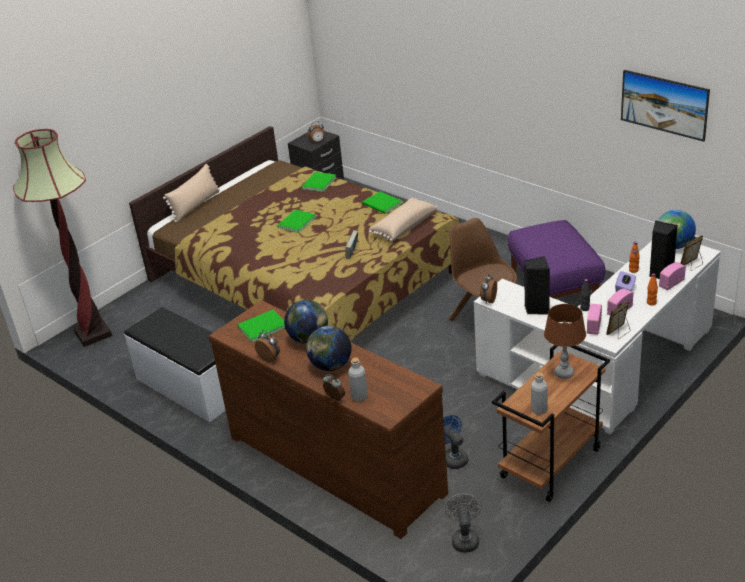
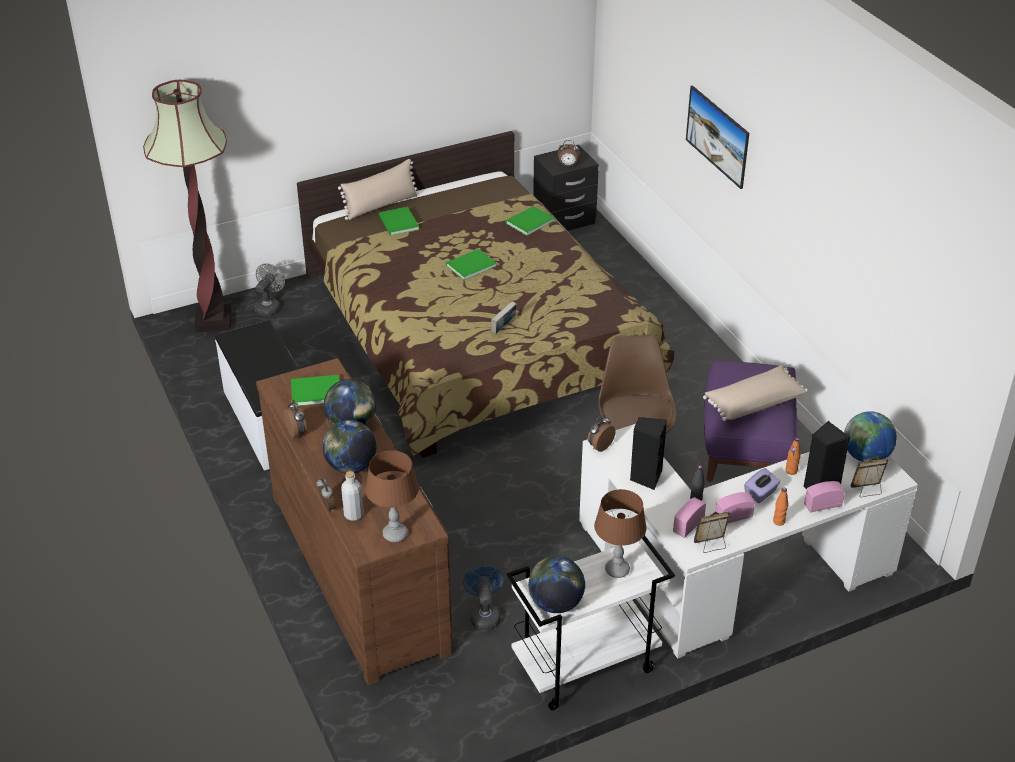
camera: 20 degrees right, 5 degrees up
(382, 204) = (580, 275): green book -> green book (398, 223)
(402, 398) = (395, 534): none -> brown table lamp
(403, 227) = (583, 313): beige pillow -> beige pillow (753, 402)
(464, 538) = (433, 713): grey fan -> grey fan (269, 306)
(539, 410) = (556, 603): grey bottle -> globe
(551, 464) = (585, 667): brown cart -> white cart
(663, 117) = (907, 289): picture -> picture (715, 150)

